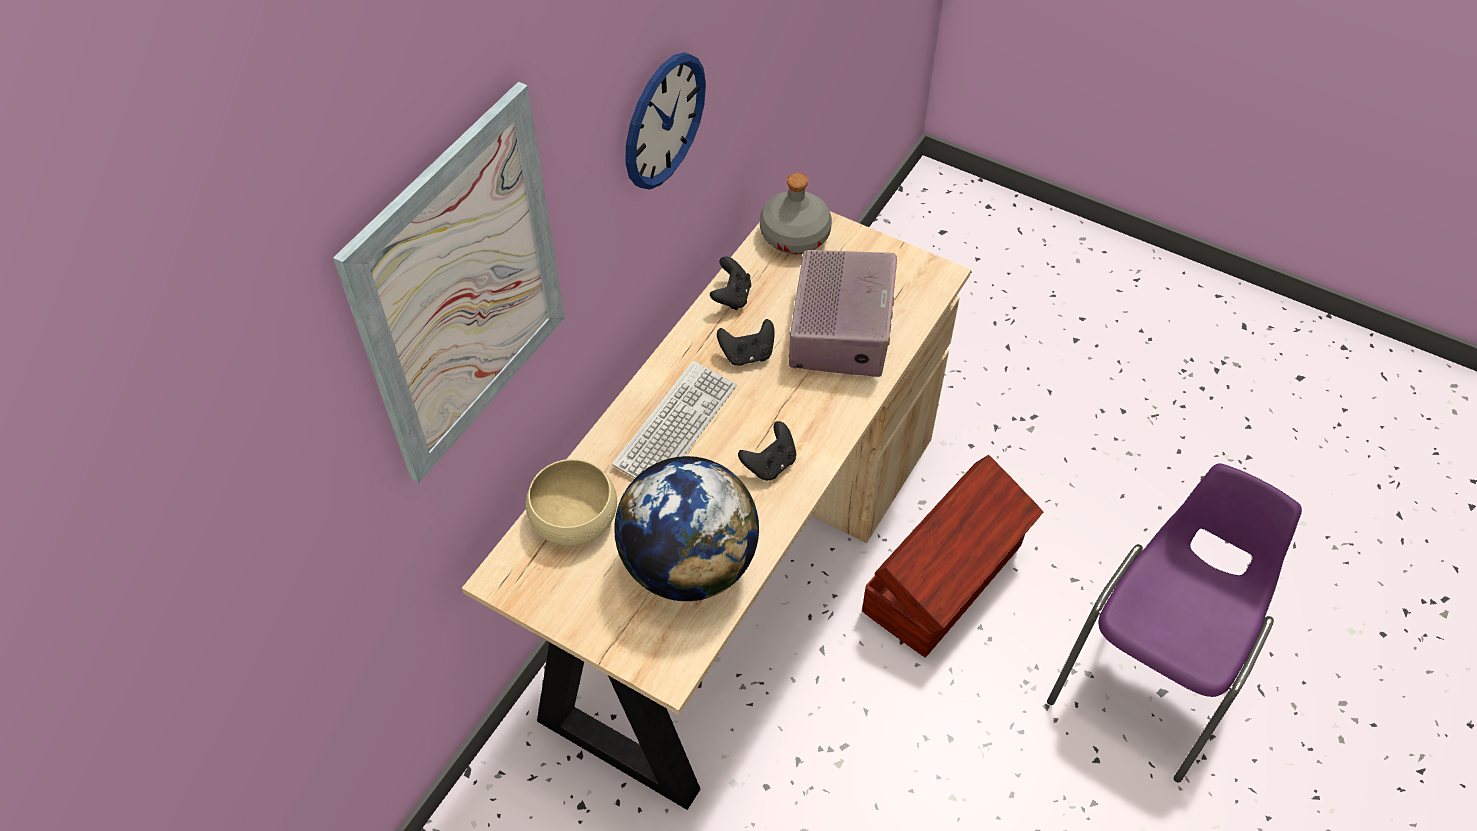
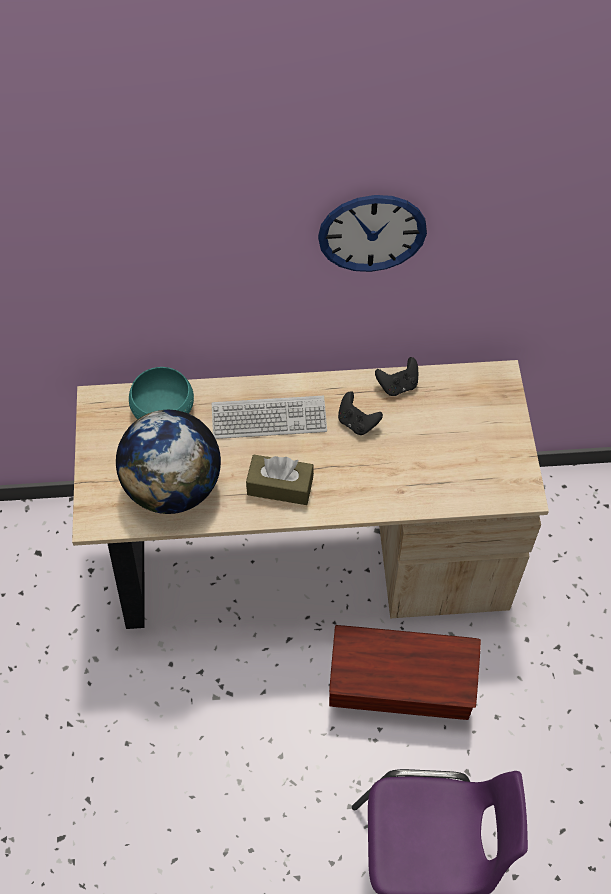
camera: 55 degrees right, 5 degrees up
(461, 290) = (122, 219): picture -> none
(573, 517) = (163, 408): beige bowl -> turquoise bowl
(770, 464) = (280, 486): black game controller -> brown tissue box
(795, 236) = (483, 389): grey bottle -> none
(841, 330) = (423, 463): radio -> none

